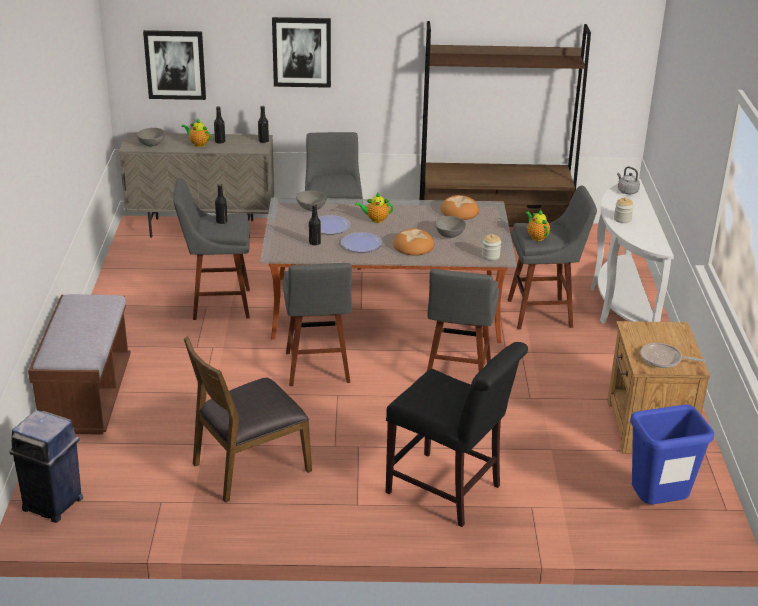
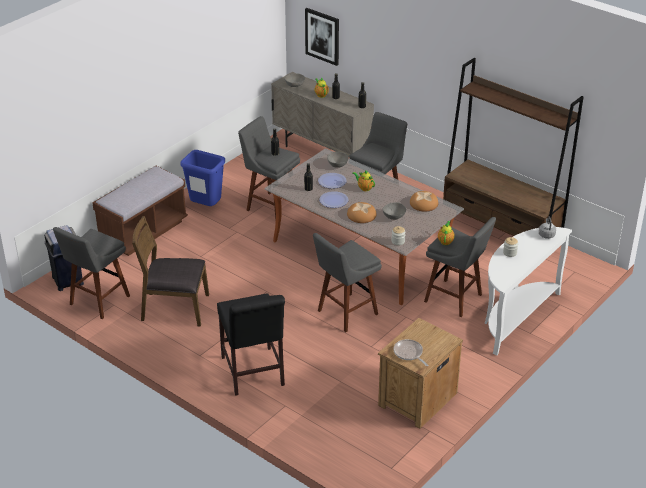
camera: 40 degrees right, 5 degrees up
(302, 52) = (396, 53): picture -> none
(317, 370) = (274, 271): grey stool -> grey stool (97, 302)
(656, 505) = (354, 443): blue trash can -> blue trash can (205, 207)

